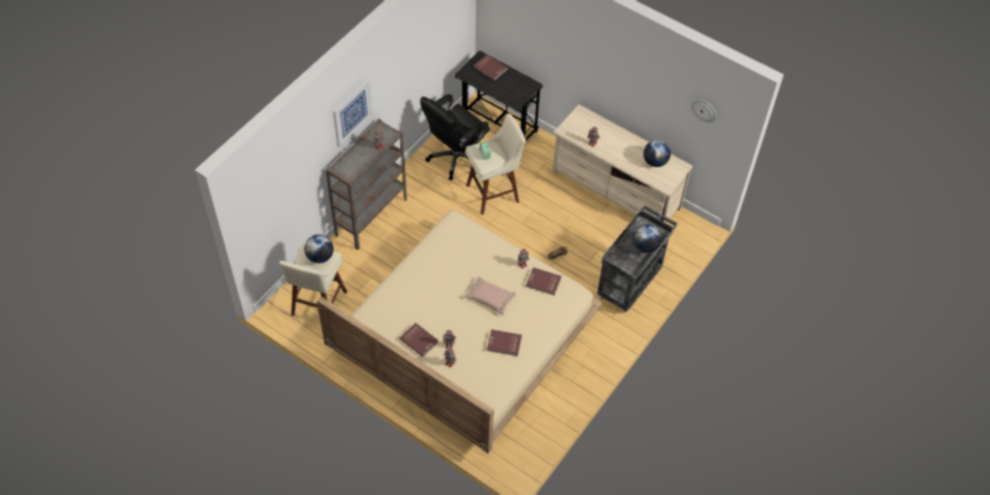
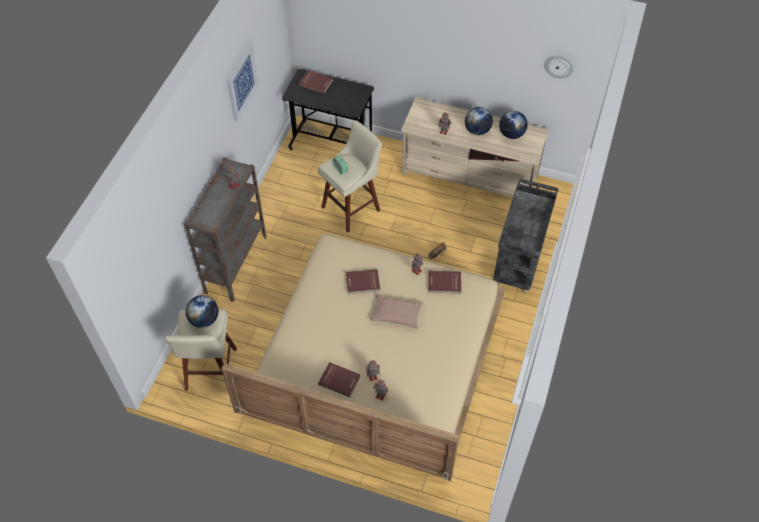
camera: 15 degrees left, 0 degrees up
(352, 112) = (198, 155): picture -> picture (242, 82)
(456, 157) = (301, 182): black office chair -> none
(504, 344) = (429, 358): red book -> red book (363, 283)
(645, 246) = (535, 219): globe -> globe (477, 130)

